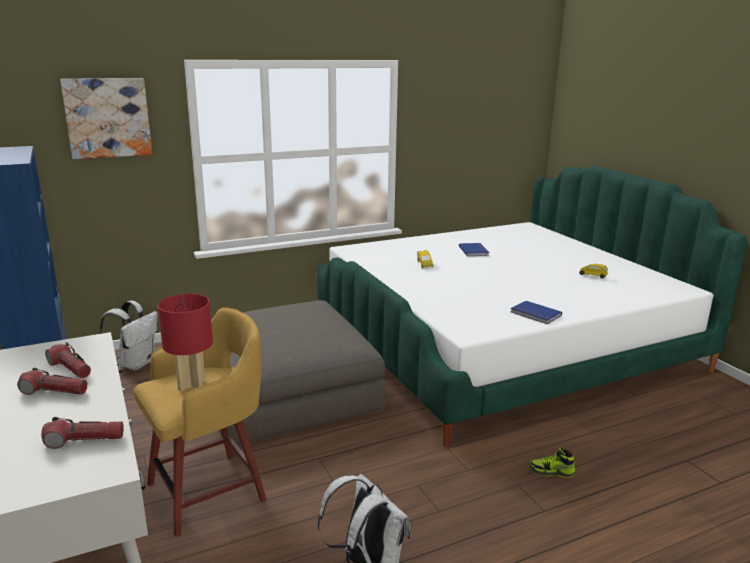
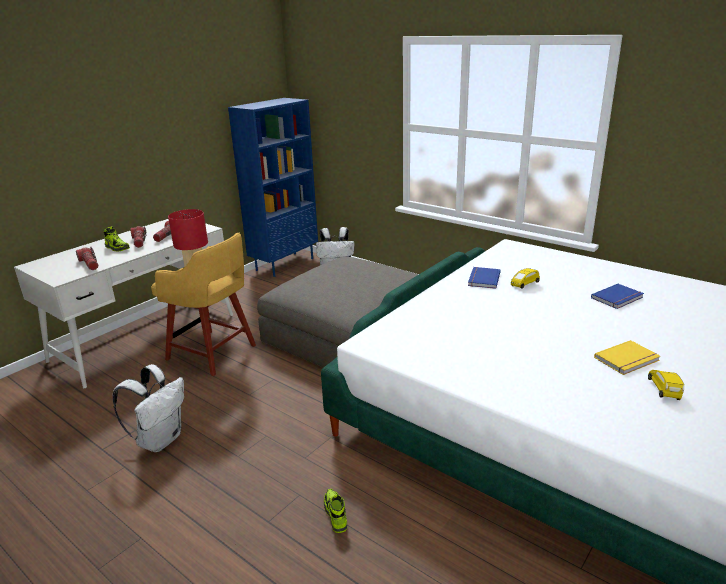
camera: 65 degrees right, 5 degrees up
(48, 412) = (117, 248): none -> shoe
(107, 118) = (352, 83): picture -> none
(535, 314) = (462, 370): blue book -> blue book (482, 279)
(554, 273) = (628, 360): none -> yellow book

